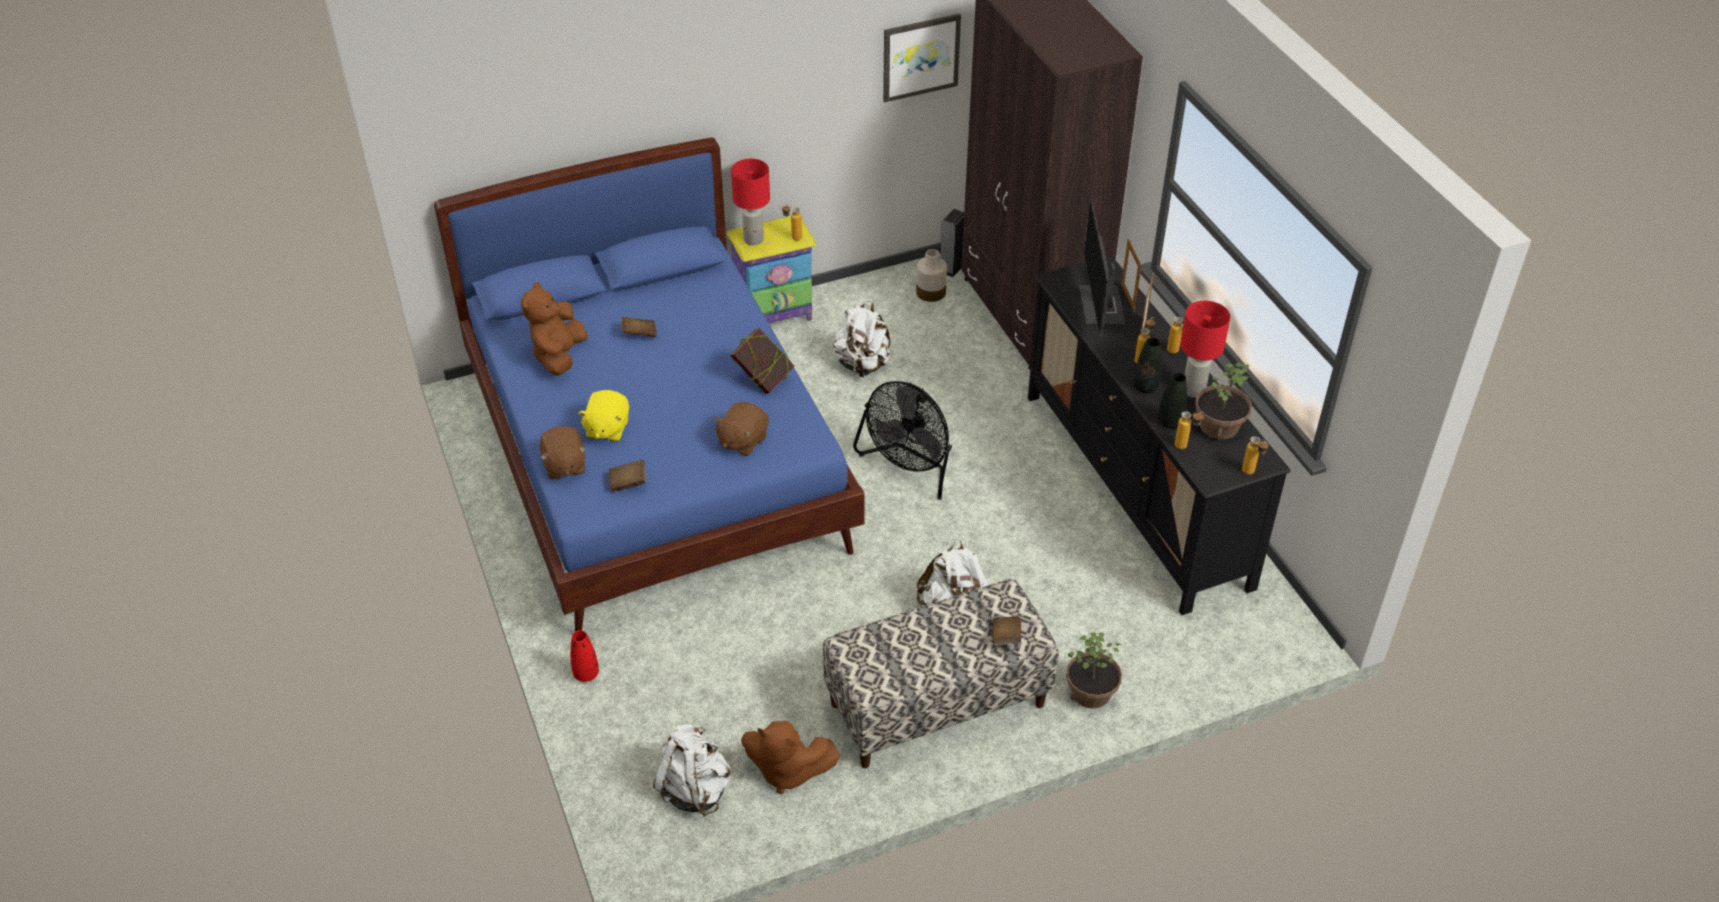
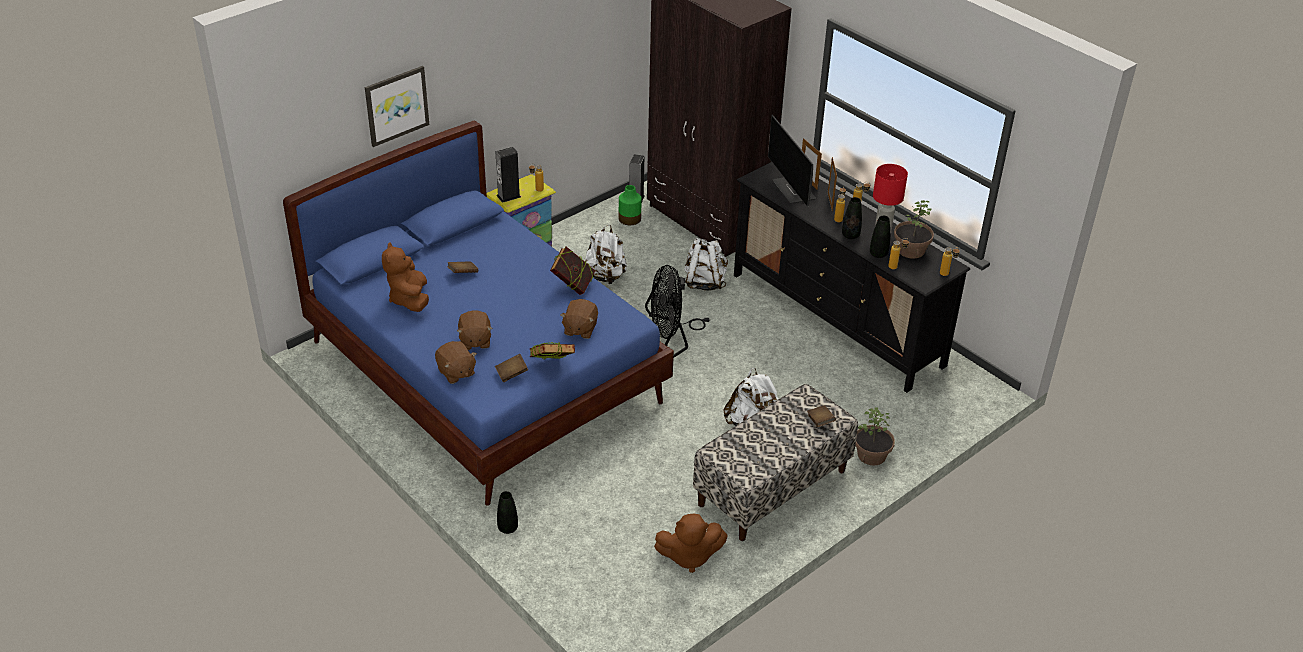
camera: 20 degrees left, 5 degrees down
(586, 674) = (508, 528): red vase -> black vase
(607, 429) = (475, 341): yellow plush toy -> brown plush toy
(682, 485) = (552, 367): none -> book
(695, 789) = (629, 585): white backpack -> white backpack (704, 282)
(754, 240) = (508, 196): red table lamp -> speaker
(908, 463) = (672, 335): black fan -> black fan turned 60 degrees clockwise
(920, 57) = (607, 40): picture -> picture (396, 105)
(931, 292) = (630, 218): beige vase -> green vase

